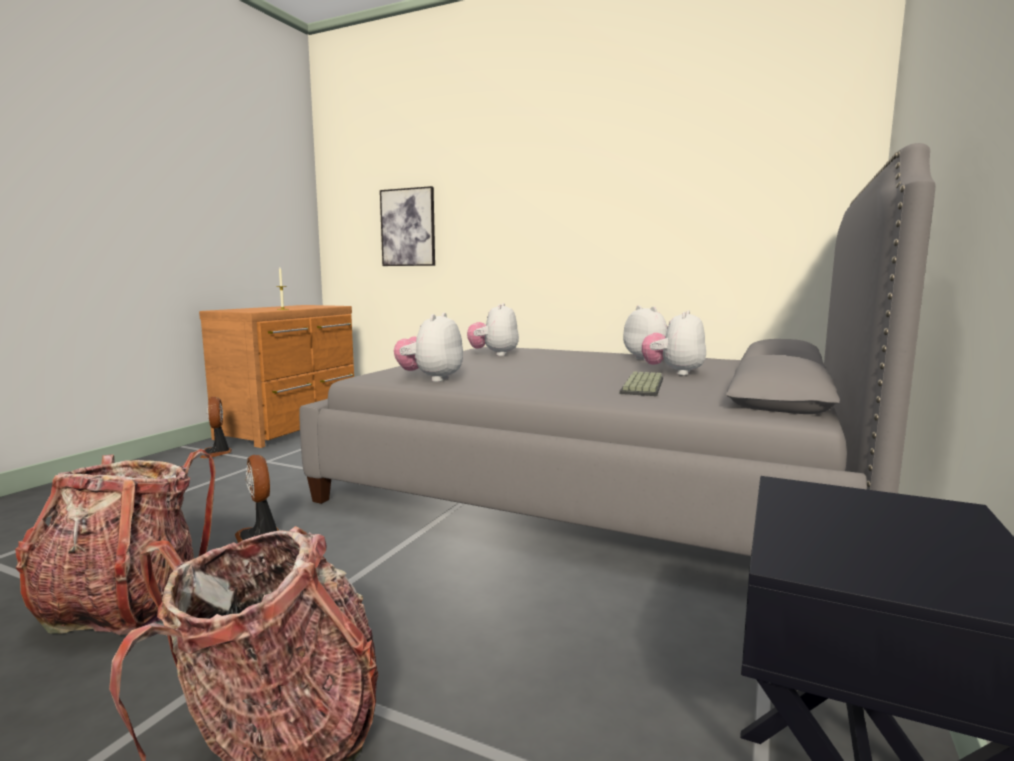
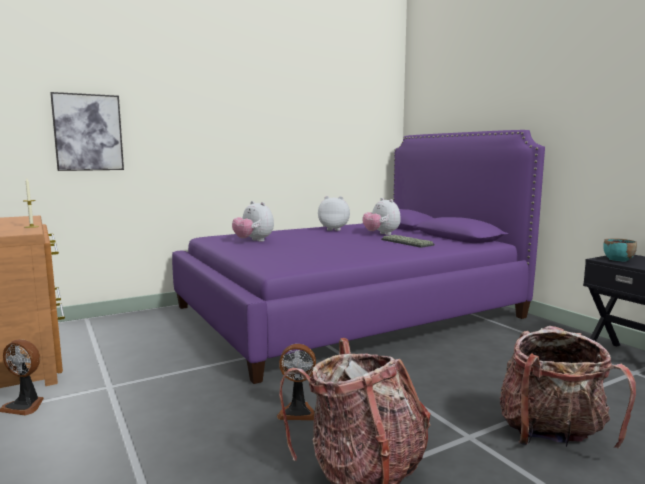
camera: 55 degrees left, 0 degrees up
(431, 379) = (318, 261): plush toy -> none
(596, 483) = (348, 312): grey bed -> purple bed
(835, 503) = (618, 259): none -> turquoise bowl

